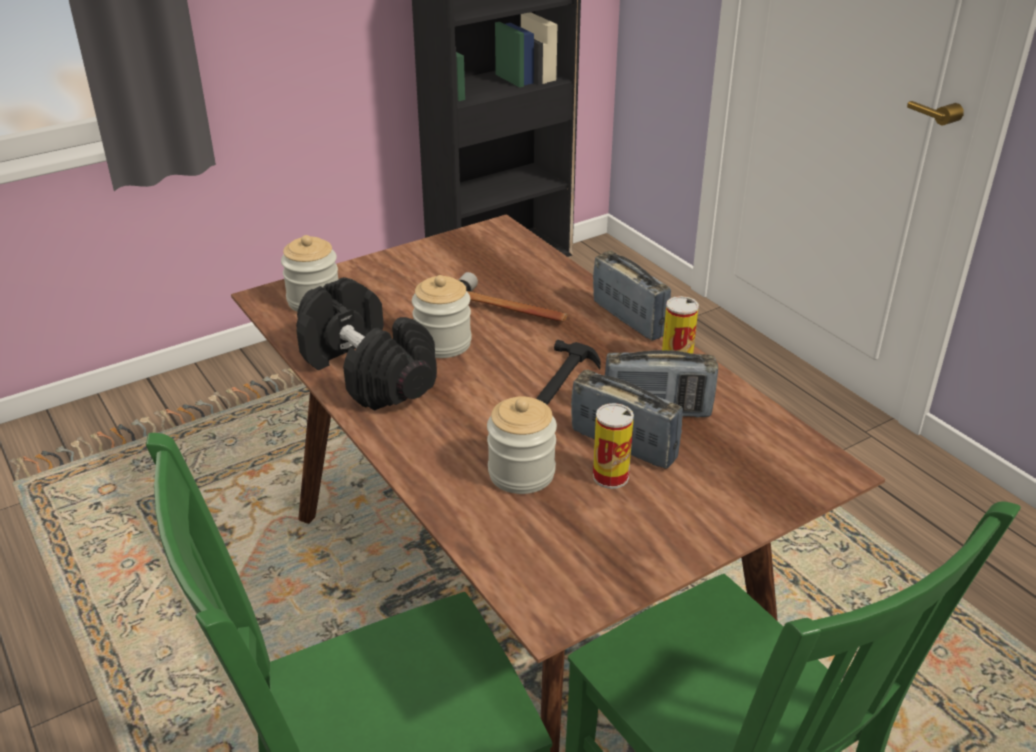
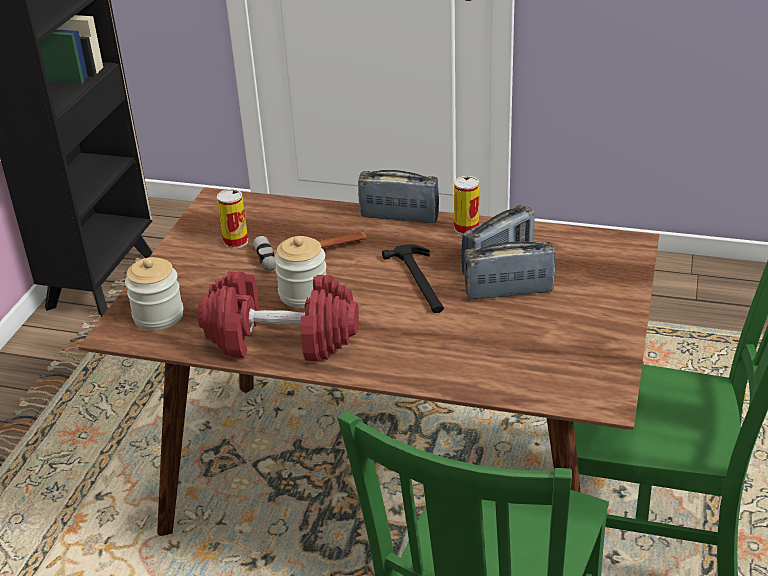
camera: 40 degrees left, 0 degrees up
(366, 372) = (281, 340): black dumbbell -> red dumbbell
(521, 473) = (477, 341): jar -> none
(610, 476) = (528, 313): can -> can (236, 241)

